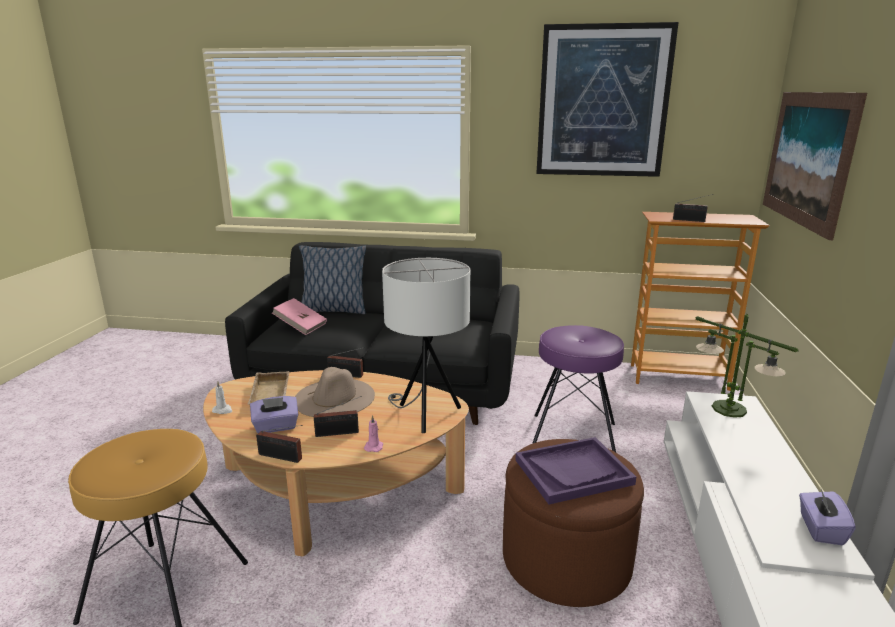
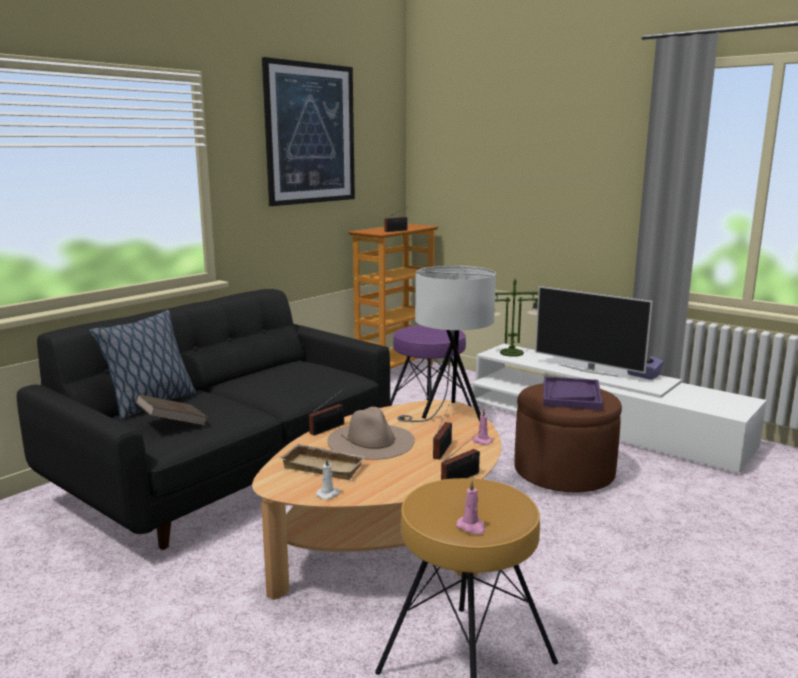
camera: 60 degrees left, 5 degrees down
(91, 467) = (471, 527): none -> pink candle
(276, 427) = (400, 473): purple tissue box -> none
(301, 326) = (172, 424): pink book -> brown book
(760, 477) = (589, 370): none -> television
(807, 158) = (471, 172): picture -> none

